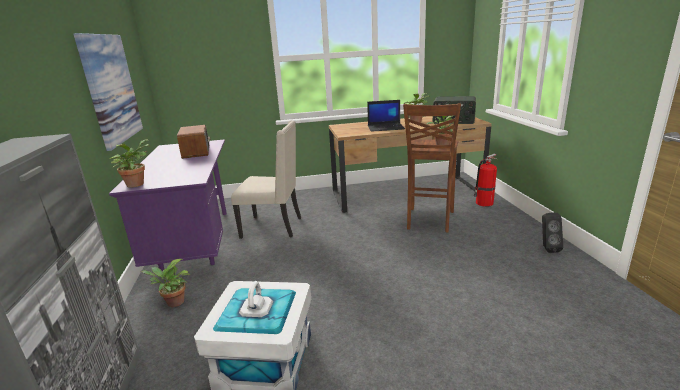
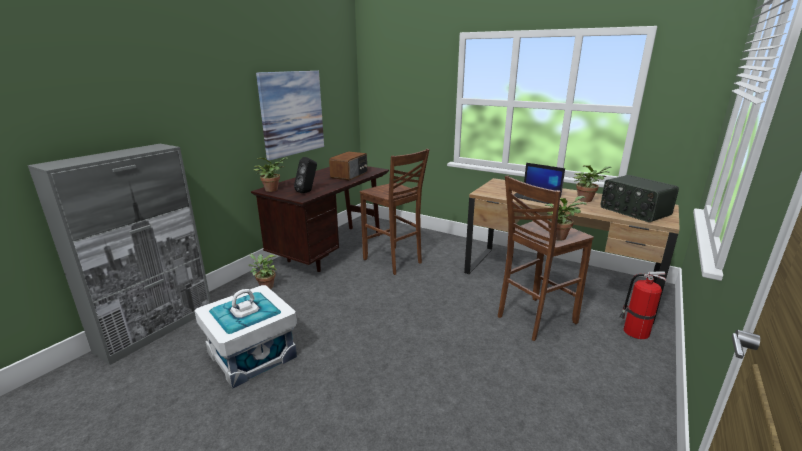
camera: 40 degrees right, 0 degrees up
(195, 243) = (330, 250): purple desk -> brown desk
(273, 227) = (393, 261): beige chair -> brown stool
(547, 248) = (627, 424): black speaker -> black speaker (308, 191)

